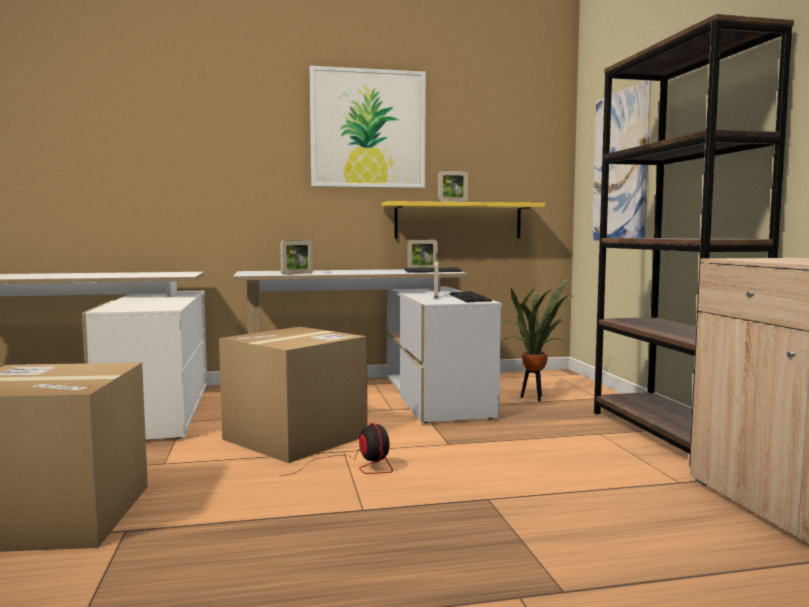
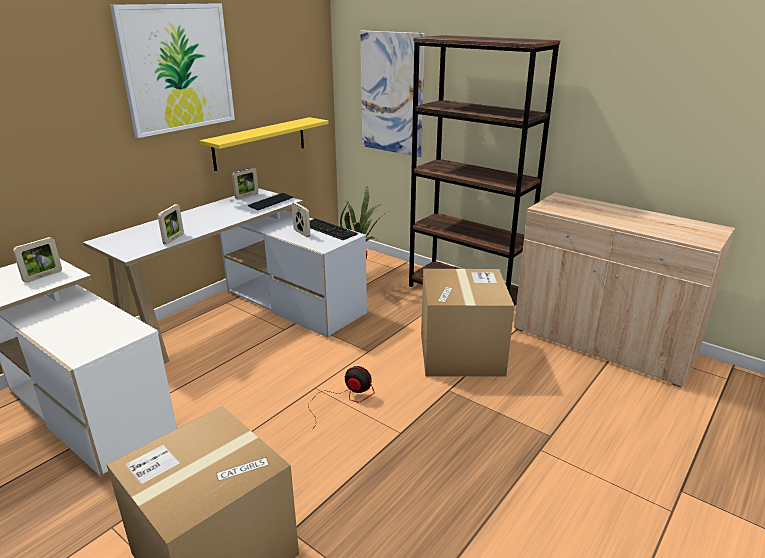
camera: 40 degrees left, 20 degrees up
(295, 437) = (261, 389): cardboard box -> cardboard box (461, 353)
(452, 201) = (265, 132): picture frame -> picture frame (43, 276)

